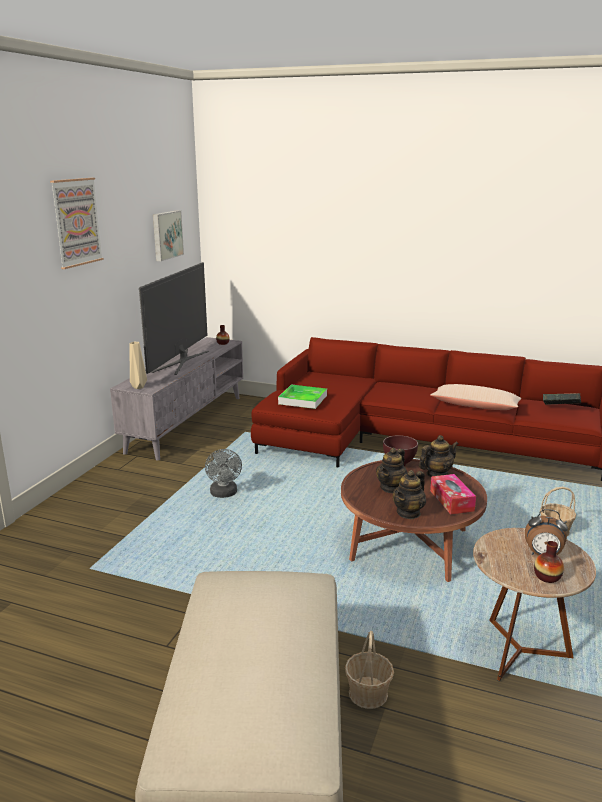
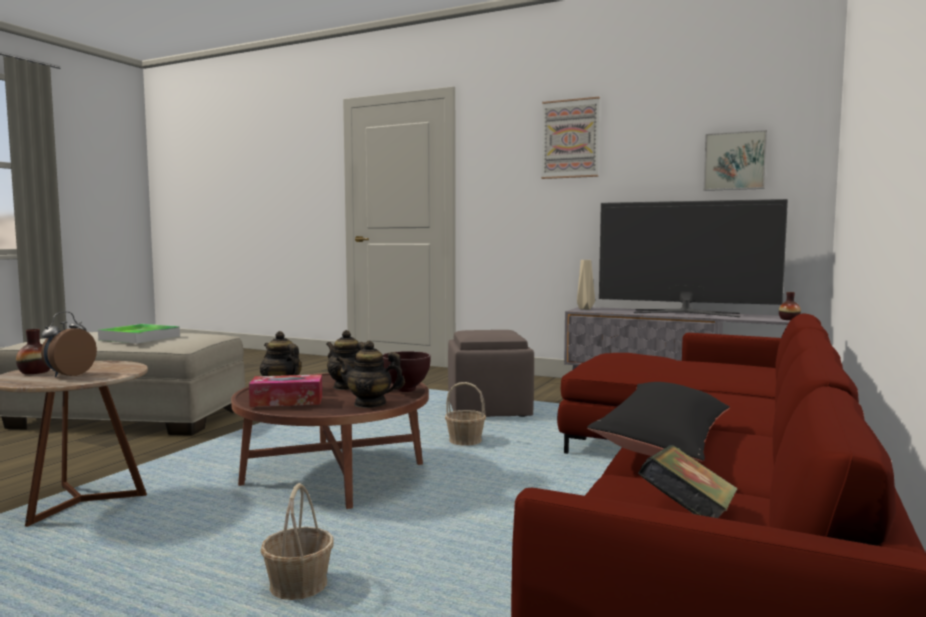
camera: 95 degrees right, 15 degrees down
(224, 494) = (489, 410): grey fan -> brown ottoman
(303, 399) = (618, 357): tray -> tray (139, 338)
(368, 693) = (129, 443): basket -> basket (465, 441)
(437, 474) = (370, 404): teapot -> teapot turned 120 degrees clockwise
(475, 406) = (664, 440): beige pillow -> black pillow

